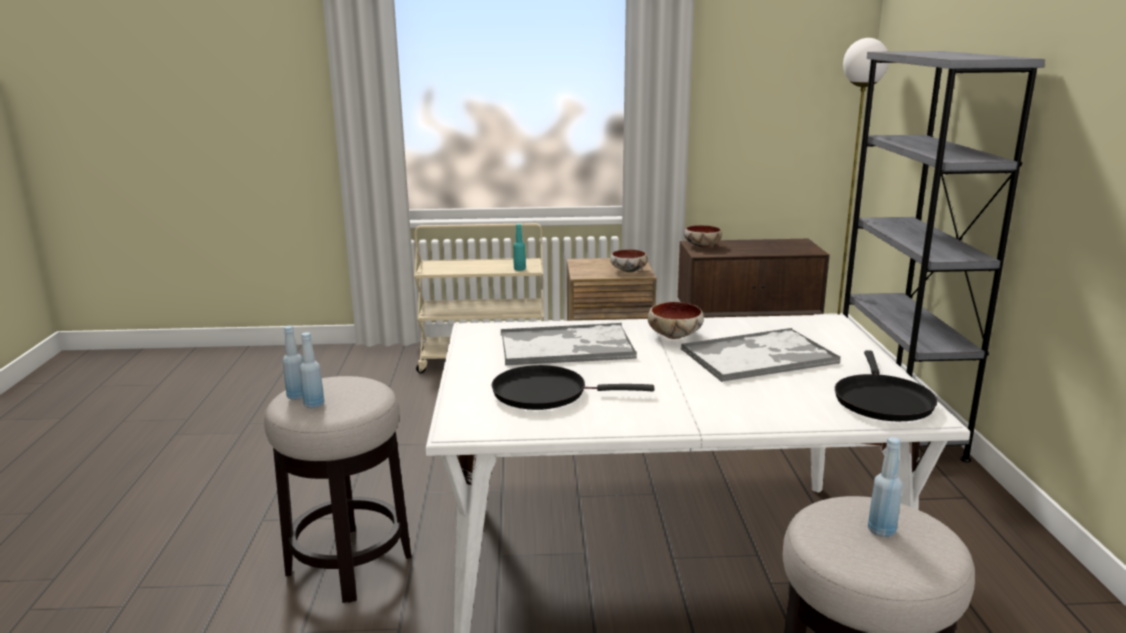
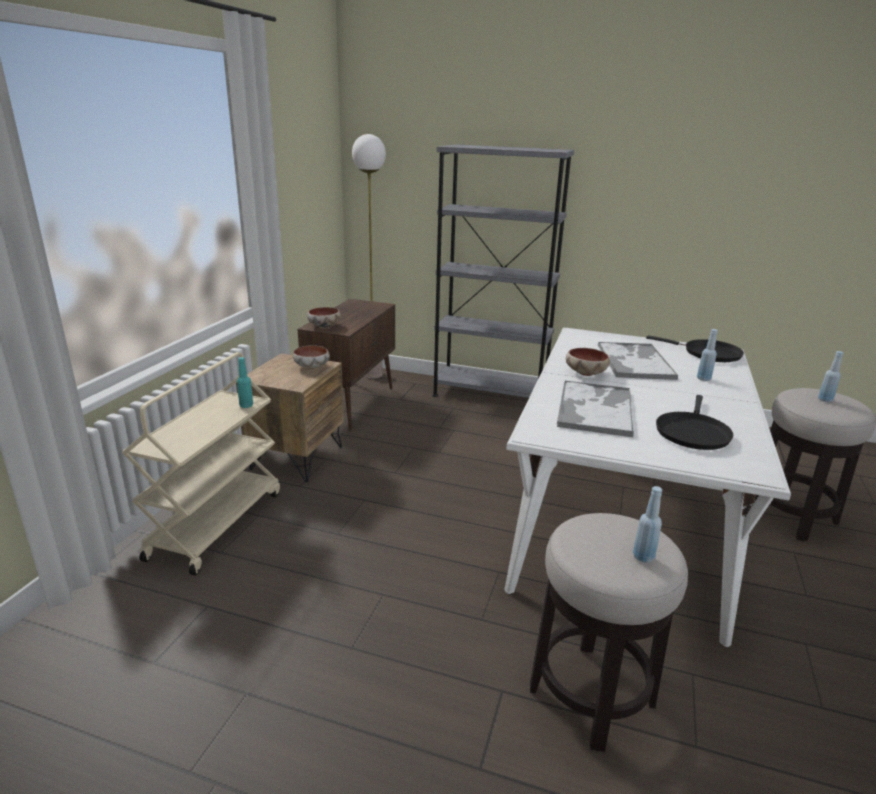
camera: 70 degrees left, 5 degrees up
(297, 396) = (618, 566): blue bottle -> blue bottle (703, 379)

